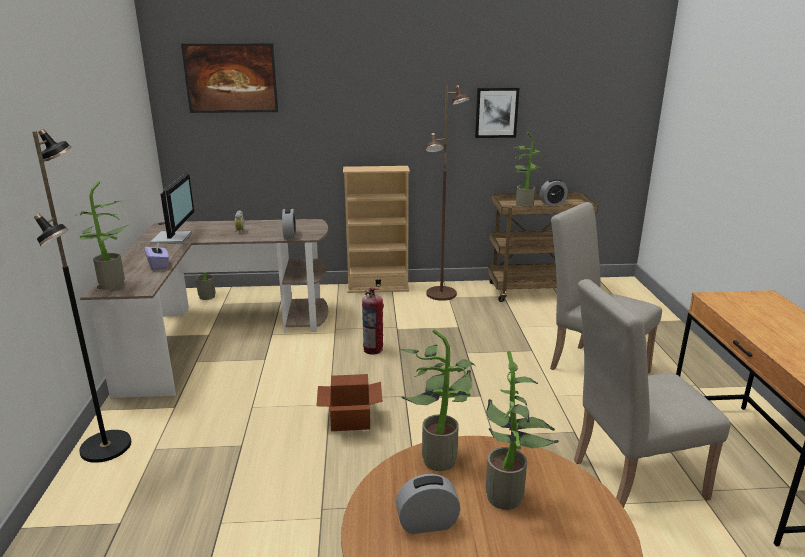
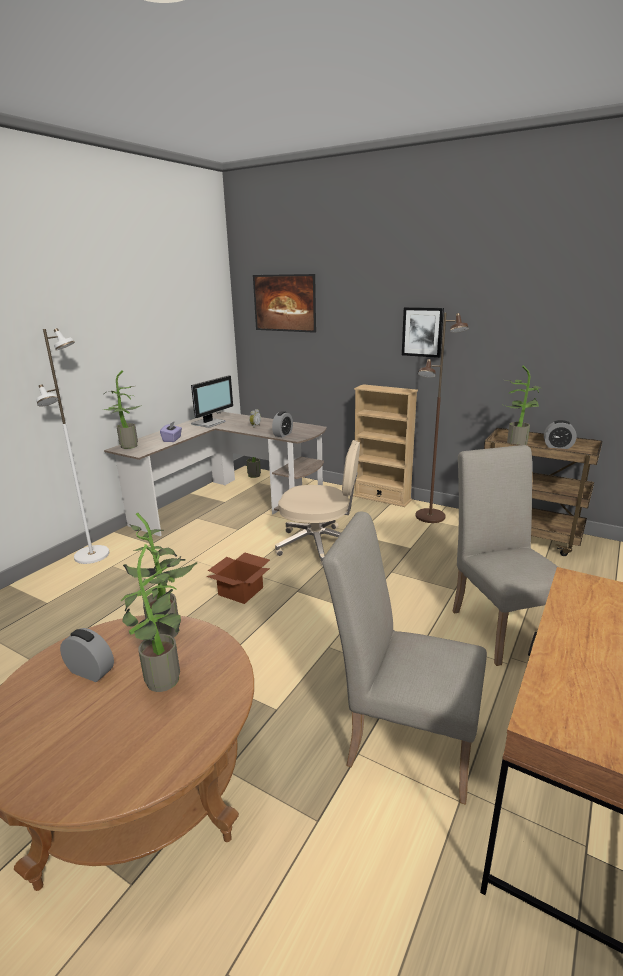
camera: 35 degrees right, 0 degrees up
(107, 447) = (92, 555): black floor lamp -> white floor lamp
(373, 349) = (319, 545): fire extinguisher -> beige office chair
(496, 112) = (510, 344): picture -> picture (422, 332)

